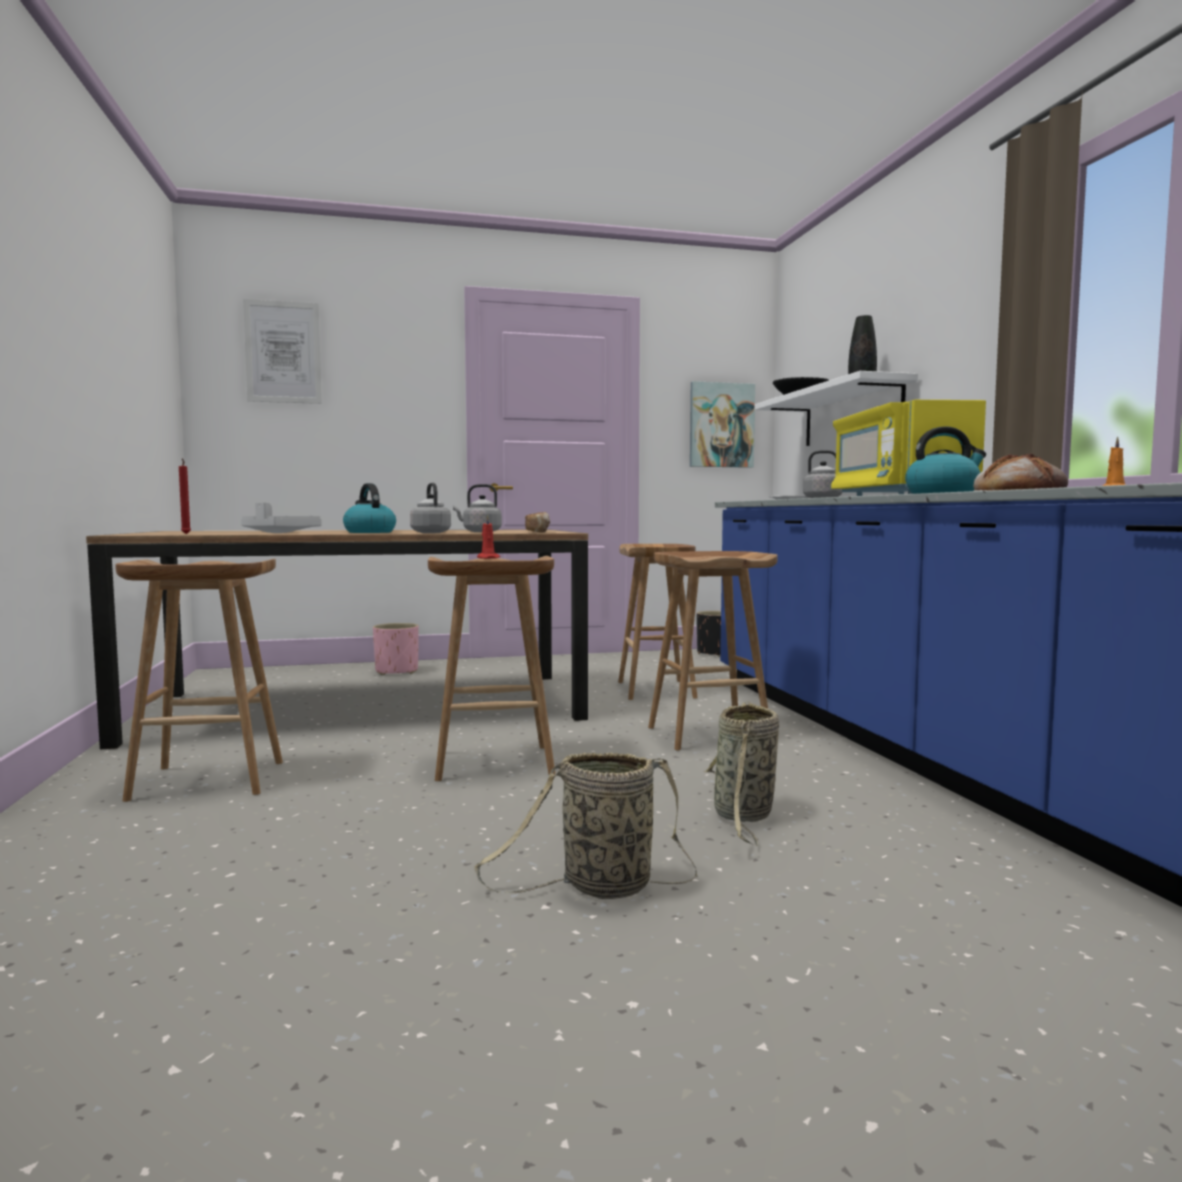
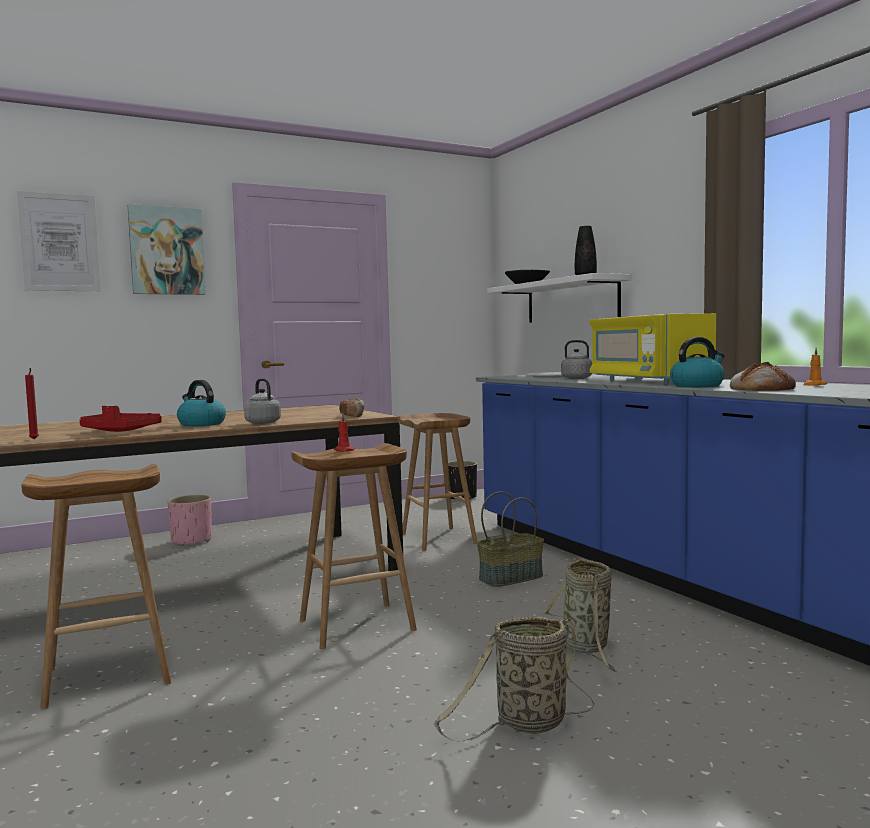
camera: 15 degrees left, 0 degrees up
(277, 533) = (118, 431): grey tray -> red tray
(480, 532) = (300, 418): grey kettle -> none
(709, 734) = (511, 577): brown stool -> basket
(721, 425) = (454, 303): picture -> picture (167, 251)

